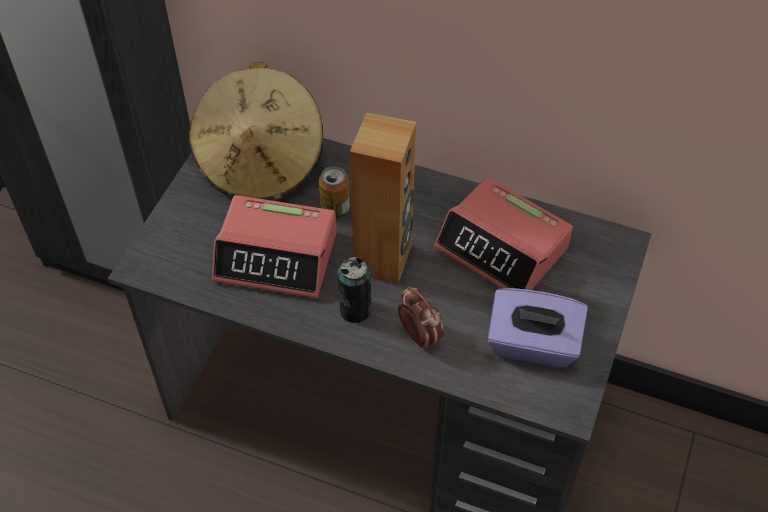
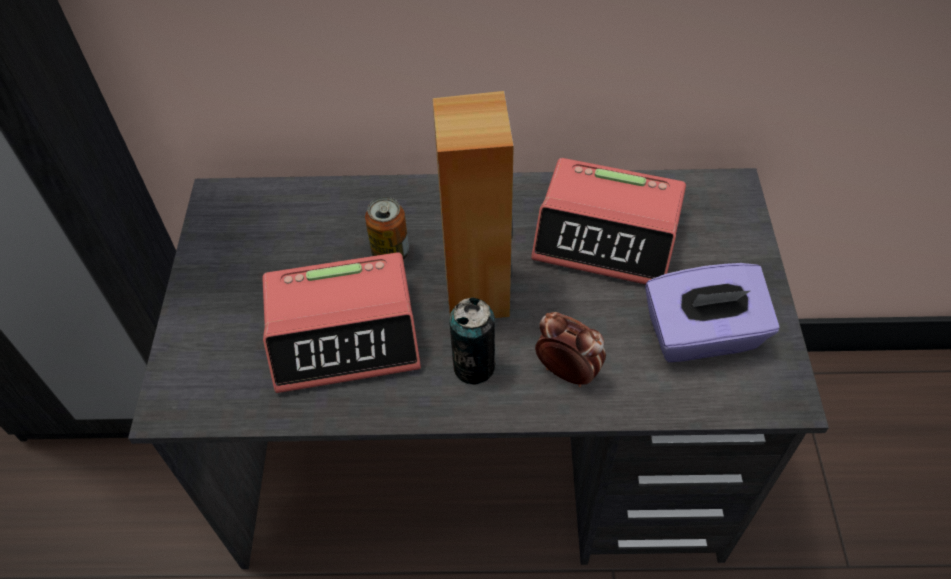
camera: 20 degrees left, 0 degrees up
(261, 162) = (273, 227): beige hat -> none

